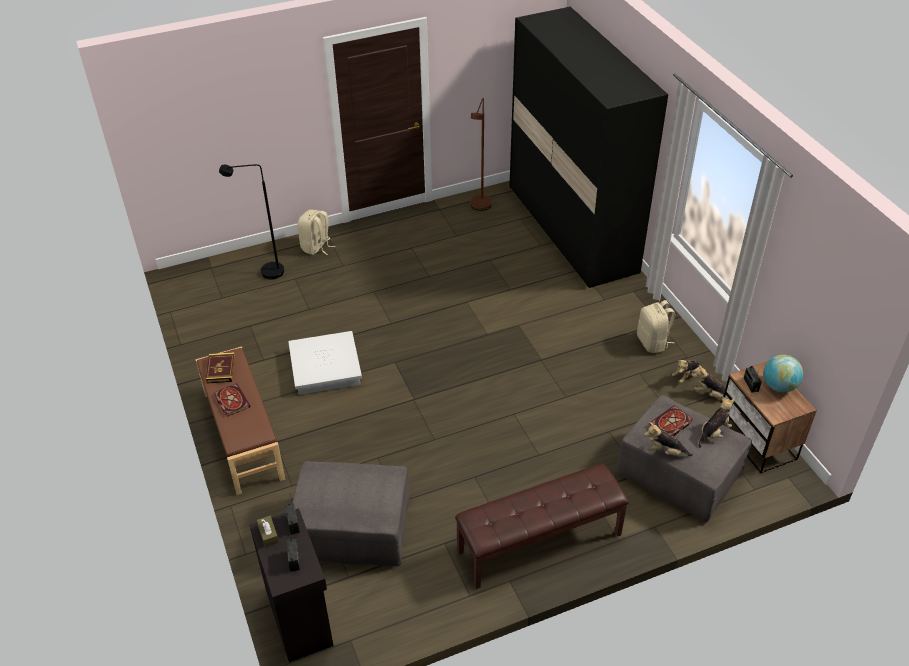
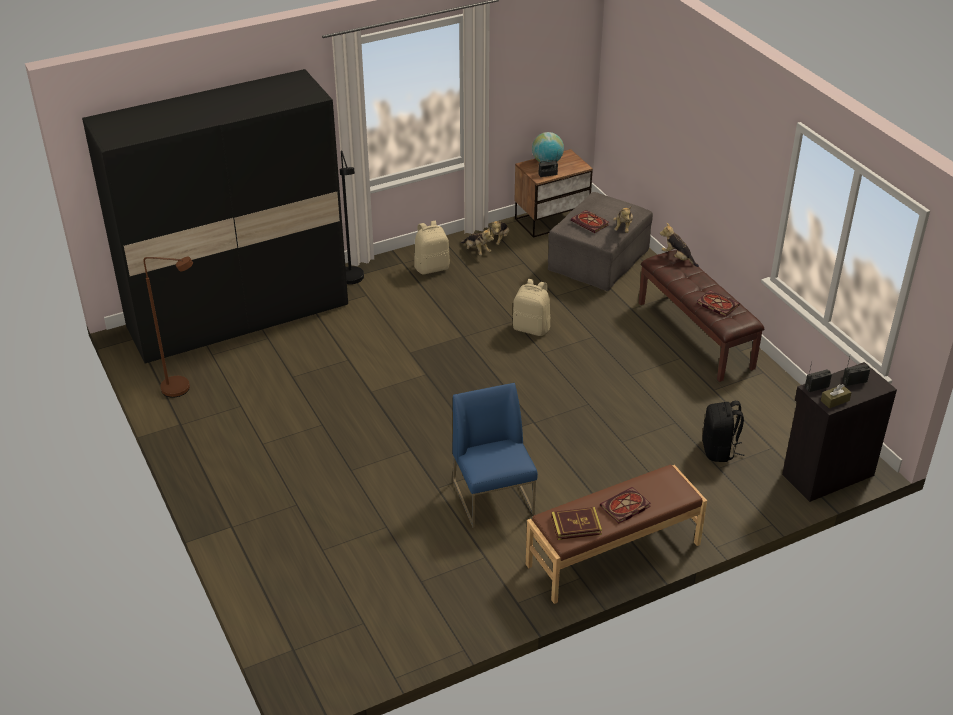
camera: 95 degrees left, 5 degrees down
(266, 272) = (308, 583): black floor lamp -> black floor lamp (352, 281)
(316, 247) = (253, 537): beige backpack -> beige backpack (531, 328)
(325, 368) = (494, 497): white storage box -> blue chair
(352, 531) = (719, 450): grey ottoman -> black backpack
(511, 512) = (716, 304): none -> book
(713, 433) = (596, 204): plush toy -> plush toy (677, 258)

